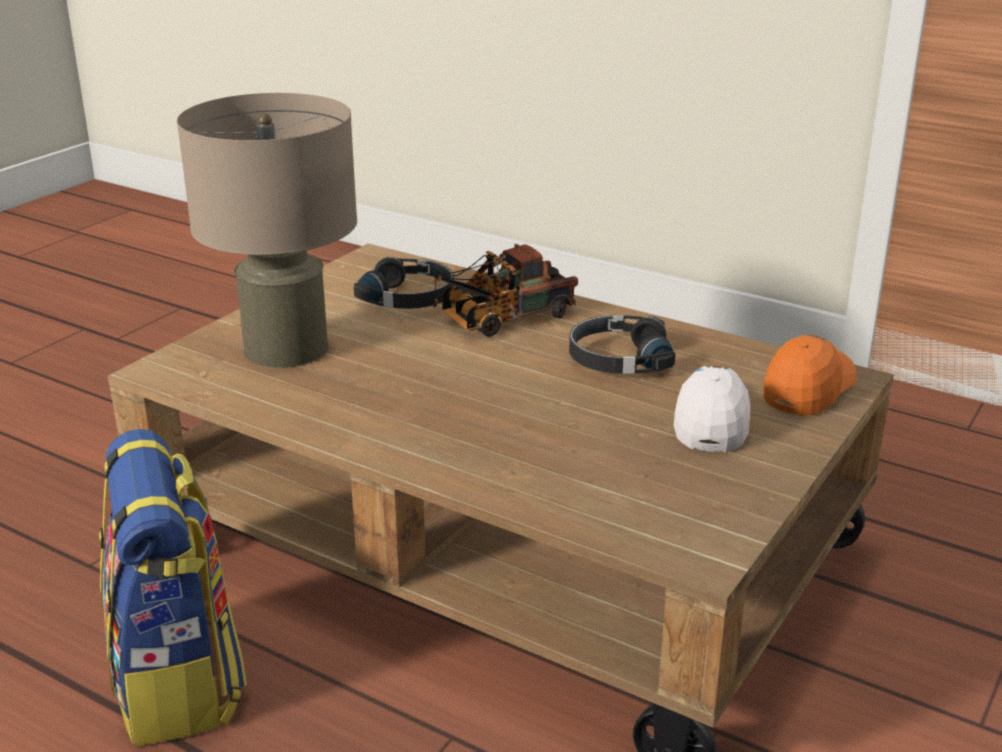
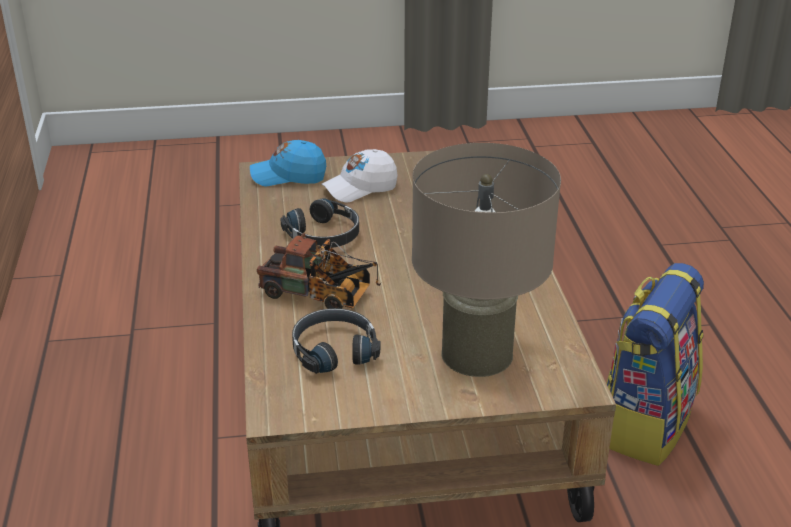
camera: 130 degrees left, 5 degrees up
(808, 389) = (288, 176): orange cap -> blue cap

